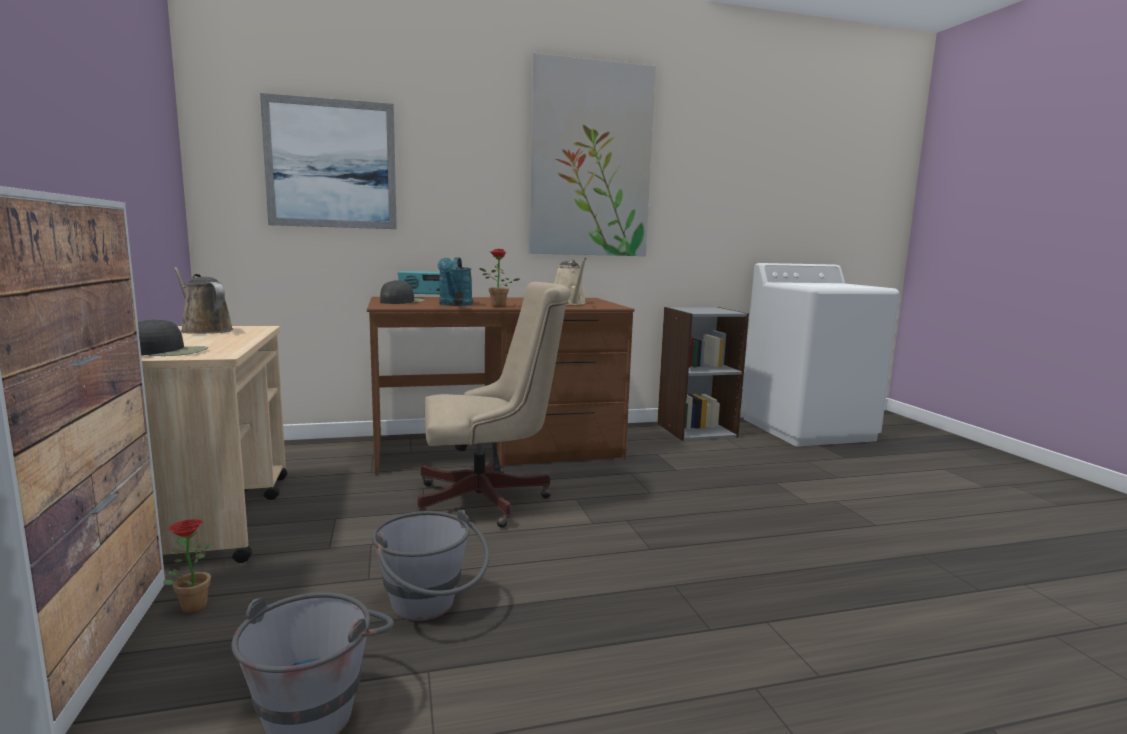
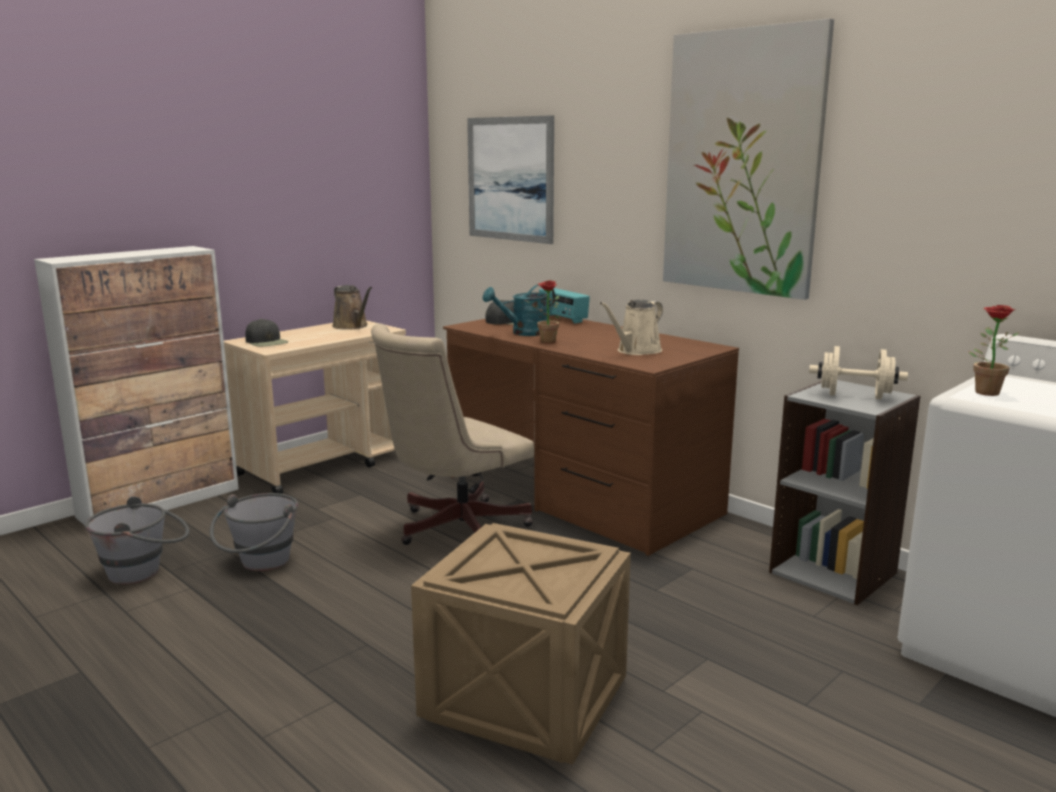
camera: 60 degrees right, 5 degrees up
(191, 605) = (220, 504): potted plant -> potted plant (984, 391)
(204, 330) = (352, 326): brown watering can -> brown watering can turned 135 degrees clockwise
(490, 500) = (453, 529): beige office chair -> beige office chair turned 90 degrees clockwise
(708, 310) = (854, 396): none -> beige dumbbell
(799, 545) = (522, 698): none -> crate

